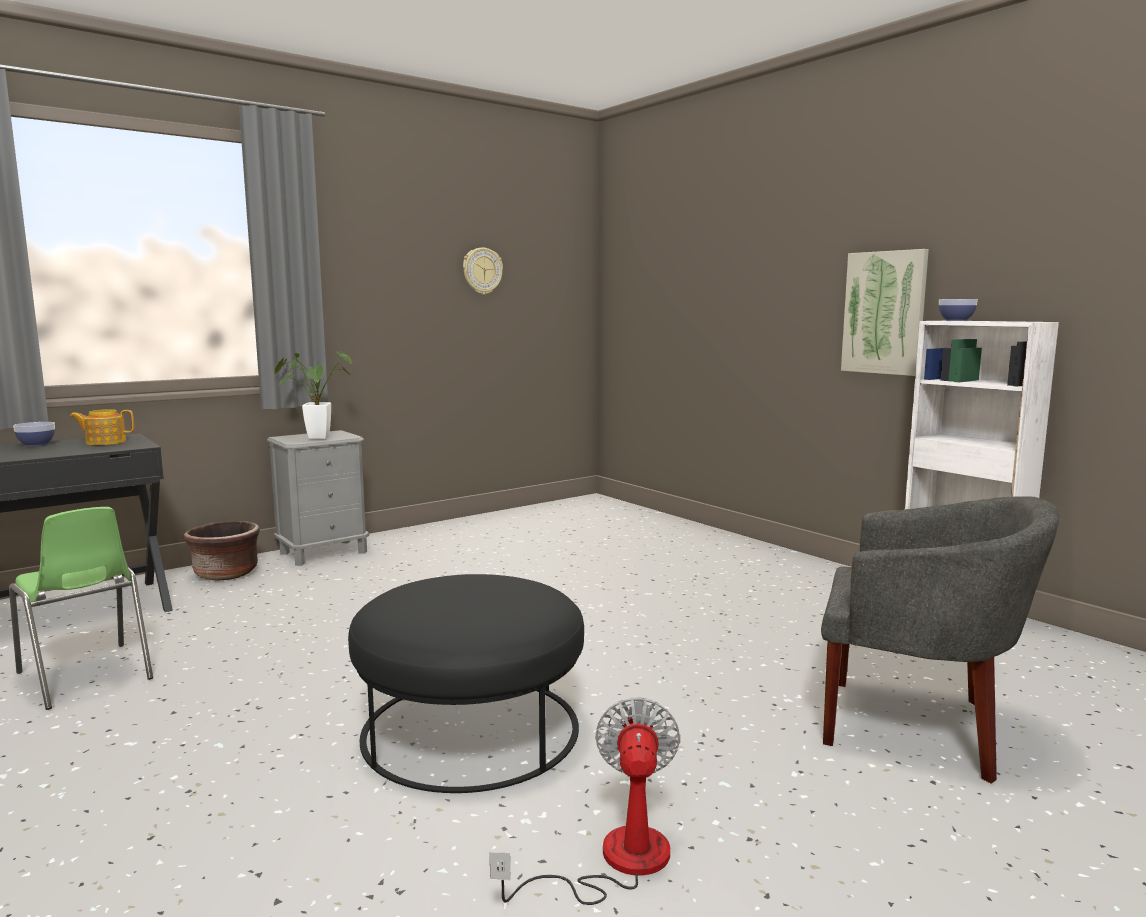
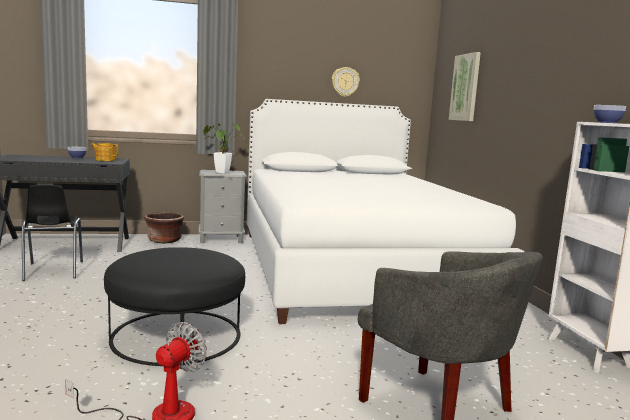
camera: 25 degrees right, 0 degrees up
(85, 676) = (53, 271): green chair -> black chair
(577, 559) = (353, 268): none -> white bed
(884, 313) = (577, 117): picture -> picture (465, 87)

